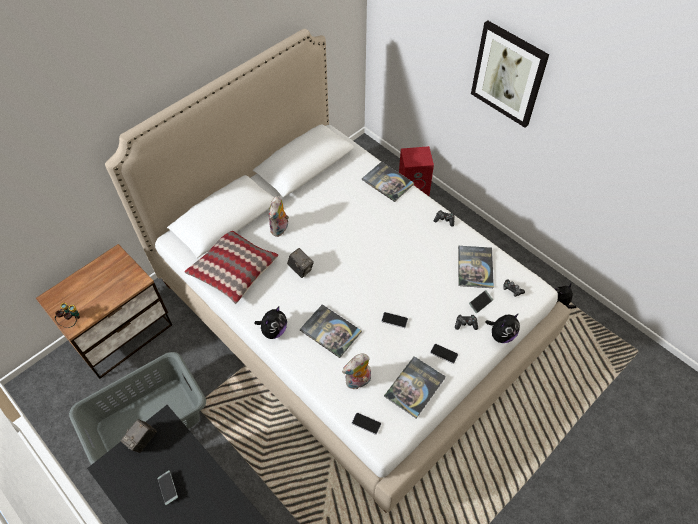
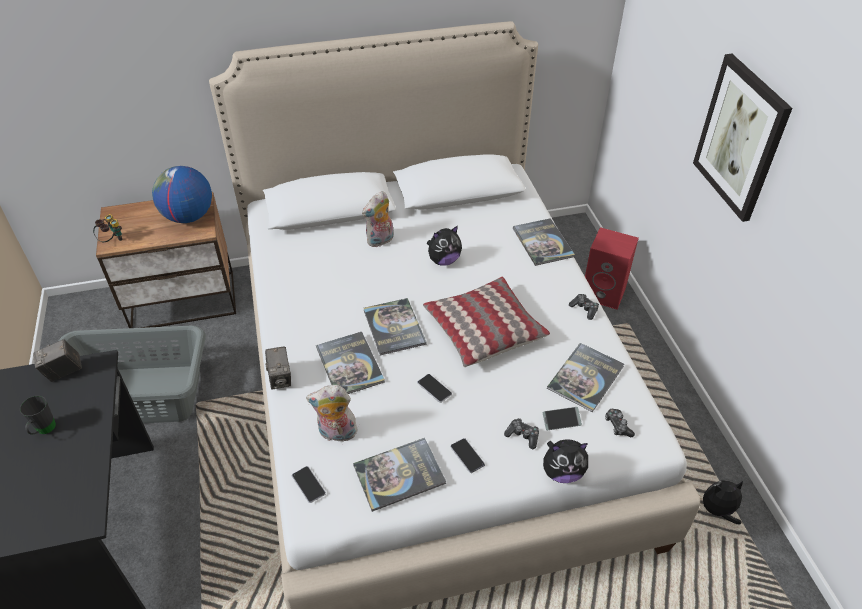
camera: 30 degrees right, 10 degrees down
(117, 273) = (188, 217): none -> globe
(168, 488) = (44, 431): phone -> black mug
(233, 270) = (298, 259): pillow -> pillow (483, 330)
(273, 330) = (290, 335): plush toy -> plush toy (443, 260)
(301, 269) = (370, 288): camera -> camera (280, 378)
(338, 290) = (394, 327): none -> book

